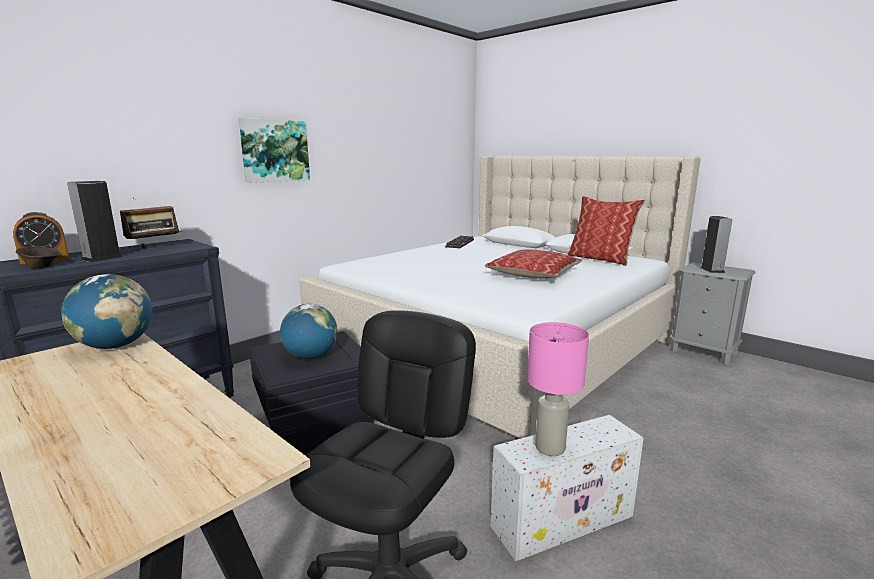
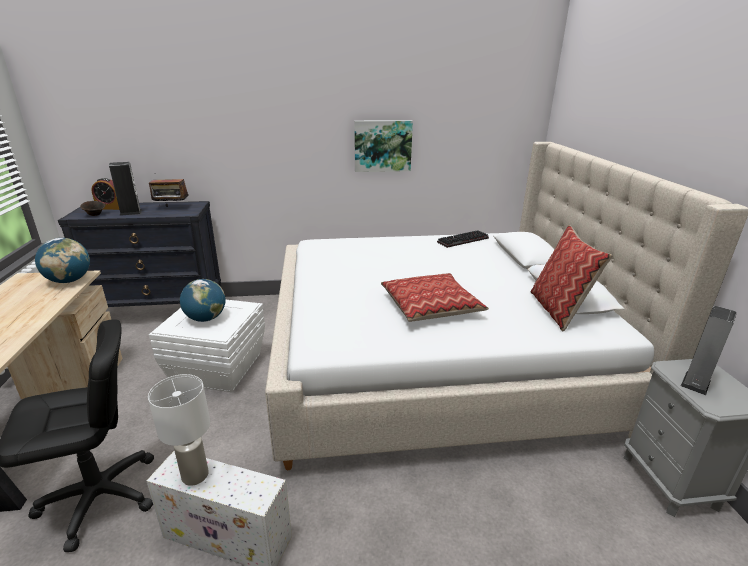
camera: 40 degrees right, 10 degrees up
(275, 151) = (284, 134): picture -> picture (382, 146)
(315, 426) = (217, 367): black storage box -> white storage box
(549, 447) = (195, 475): pink table lamp -> white table lamp

